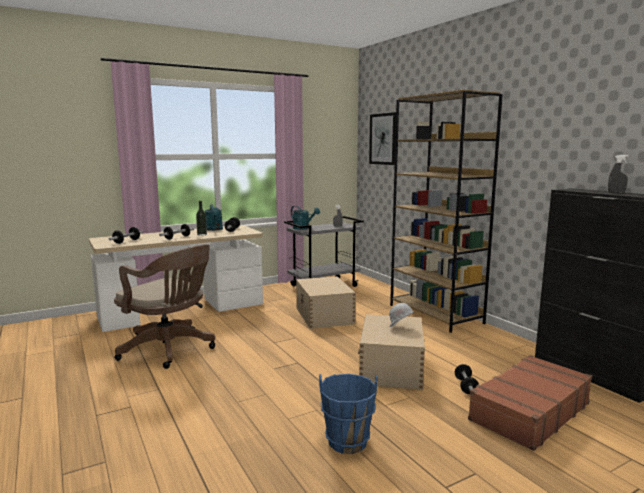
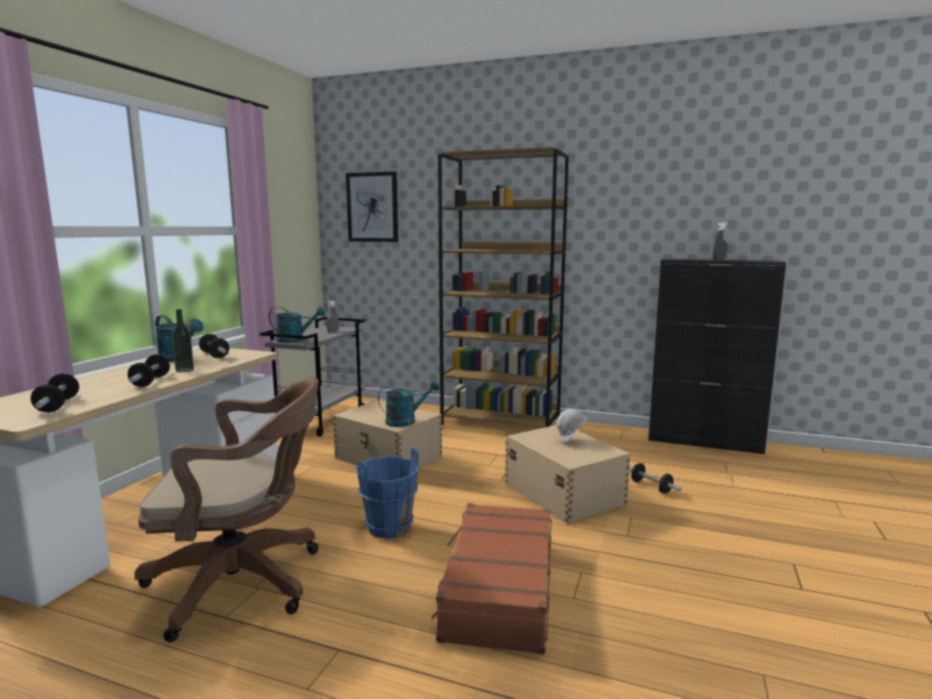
camera: 40 degrees left, 0 degrees up
(326, 291) = (406, 421): none -> turquoise watering can
(347, 441) = (667, 591): blue bucket -> blue bucket (389, 527)
(528, 412) = (726, 490): brown suitcase -> brown suitcase (498, 589)

